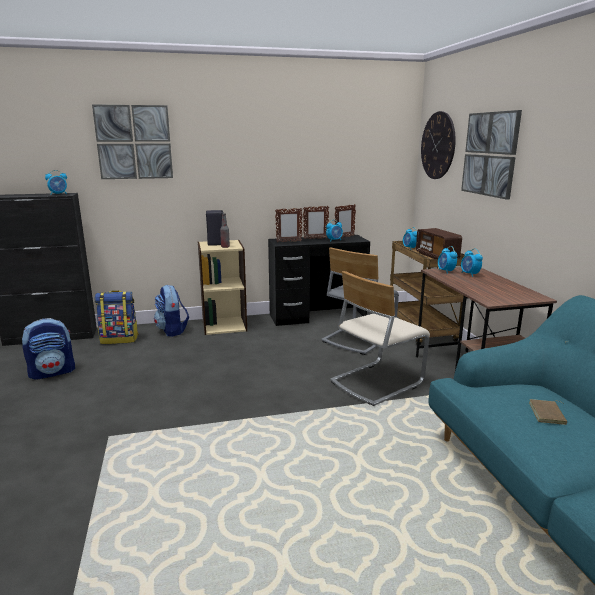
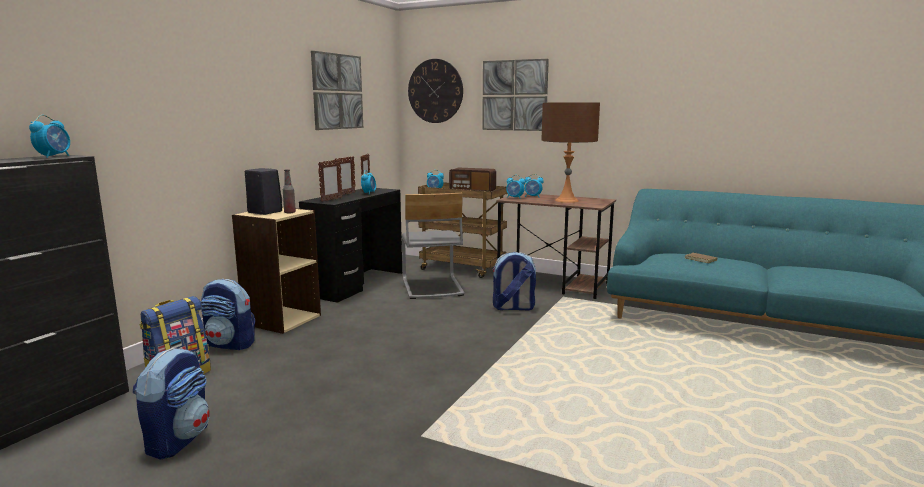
camera: 50 degrees left, 5 degrees down
(134, 142) = (145, 75): picture -> picture (337, 91)
(376, 382) = (513, 308): beige chair -> backpack
(486, 287) = (566, 200): none -> brown table lamp

